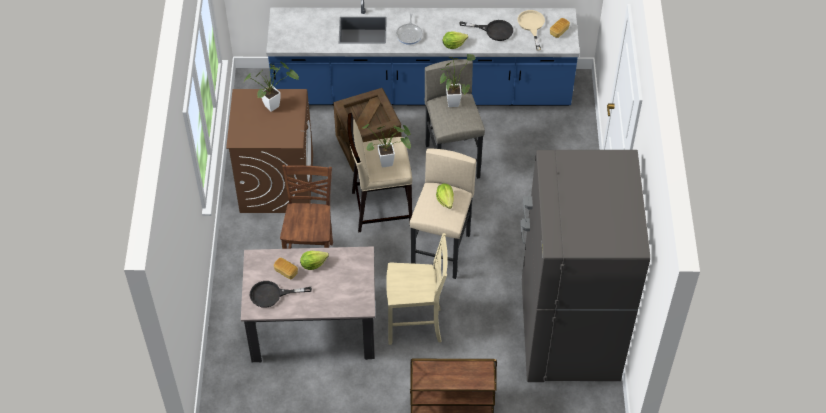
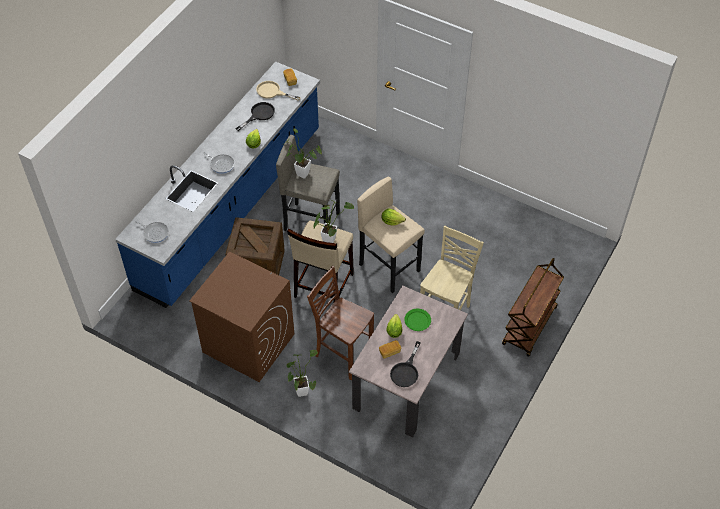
camera: 60 degrees left, 0 degrees up
(274, 105) = (229, 279): potted plant -> potted plant (301, 389)
(295, 30) = (155, 233): none -> frying pan
(338, 278) = (417, 321): none -> green plate
(568, 333) = (507, 229): grey fridge -> none

